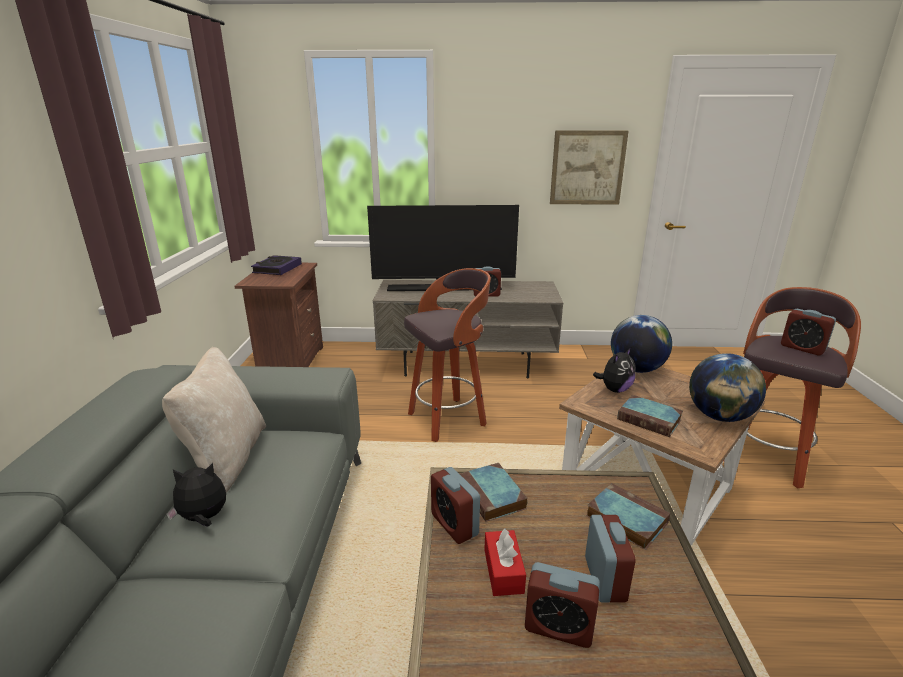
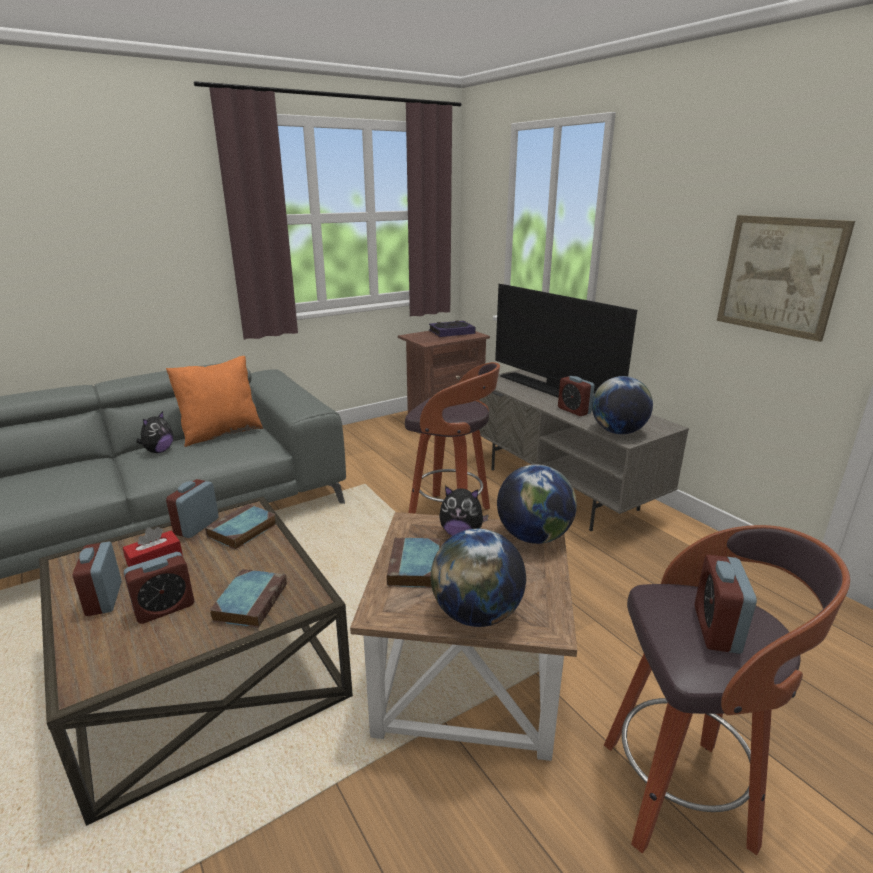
camera: 55 degrees right, 0 degrees up
(204, 518) = (158, 451): plush toy -> plush toy turned 75 degrees clockwise
(227, 458) = (221, 433): beige pillow -> orange pillow
(536, 296) = (618, 431): none -> globe

